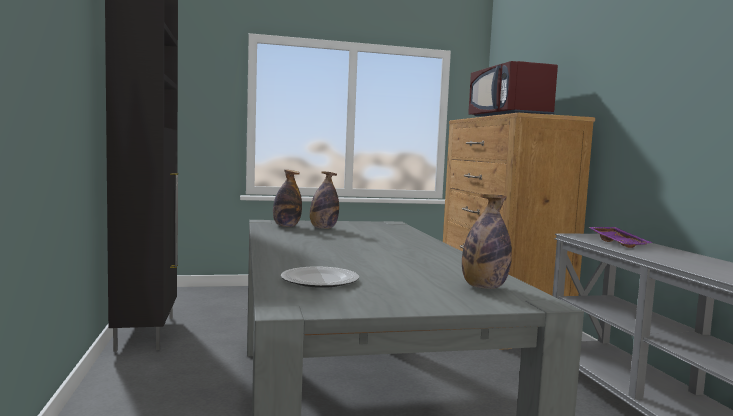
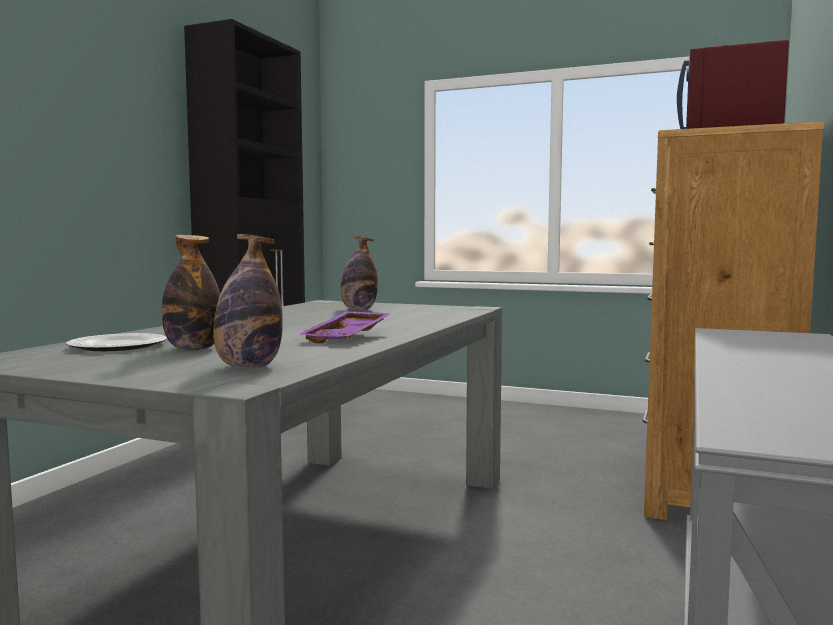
camera: 35 degrees right, 0 degrees up
(286, 226) = (326, 306): bottle -> bottle (193, 349)
(619, 243) = (757, 344): purple tray -> purple tray (348, 338)

